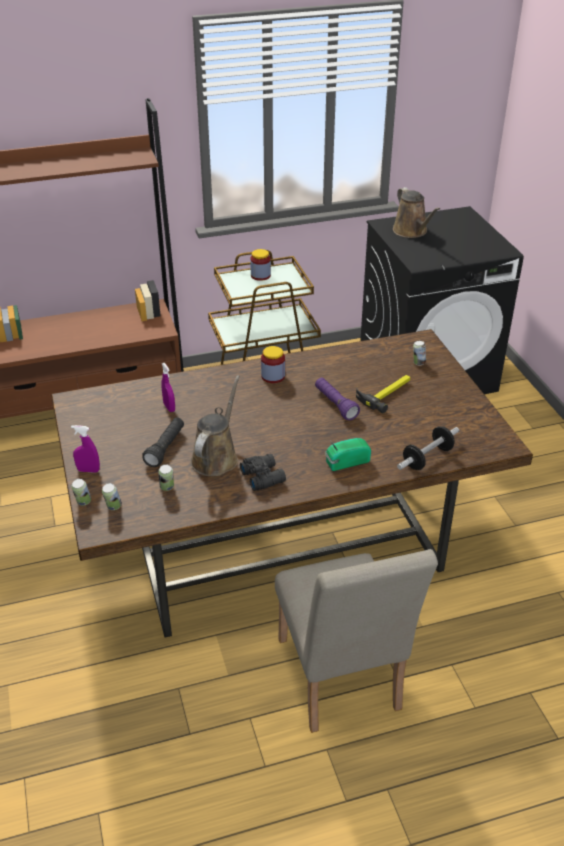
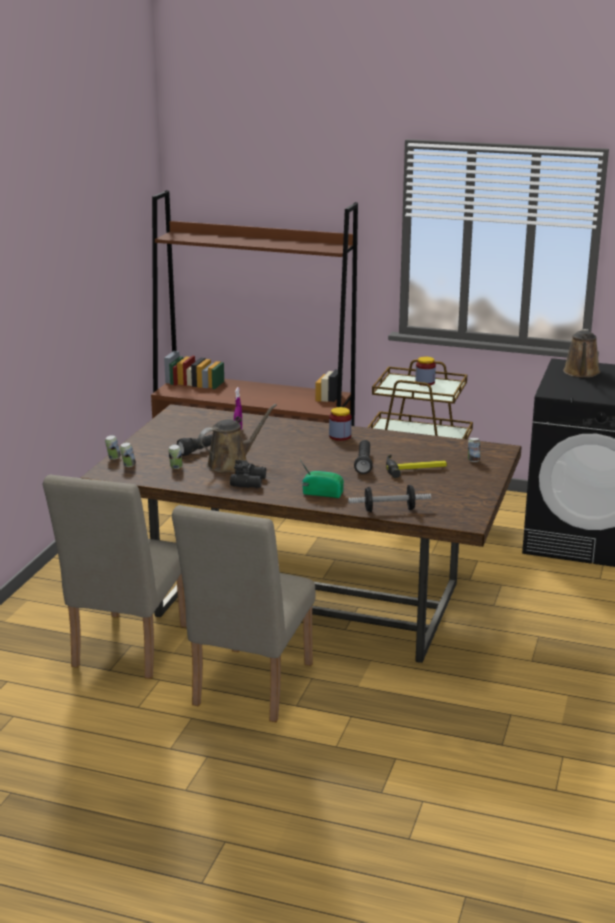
camera: 35 degrees right, 15 degrees down
(88, 470) = (138, 445): purple spray bottle -> none
(181, 698) = (126, 651): none -> beige chair
(335, 405) = (363, 463): purple flashlight -> black flashlight

